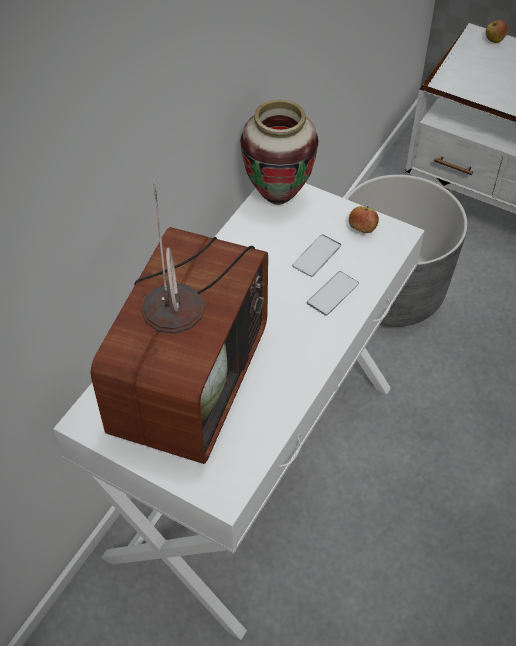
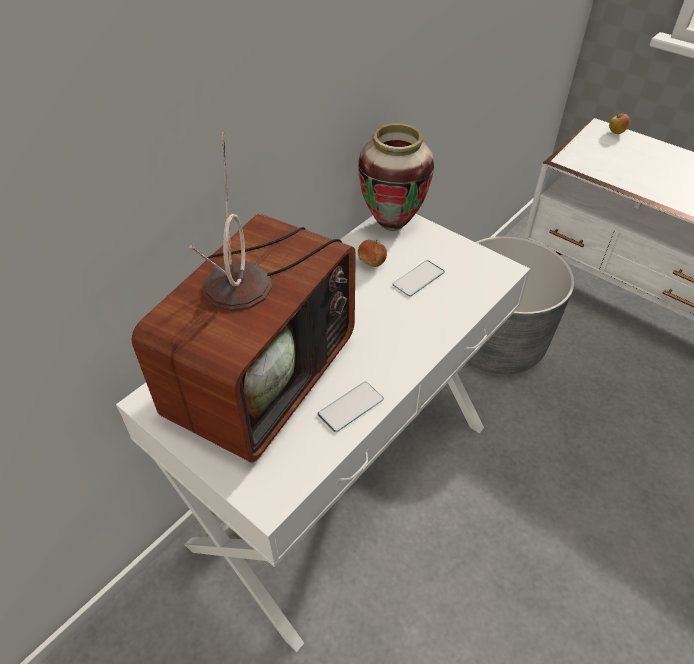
camera: 10 degrees right, 5 degrees down
(332, 293) = (427, 314): phone -> phone (350, 407)
(362, 229) = (468, 260): apple -> apple (371, 263)

